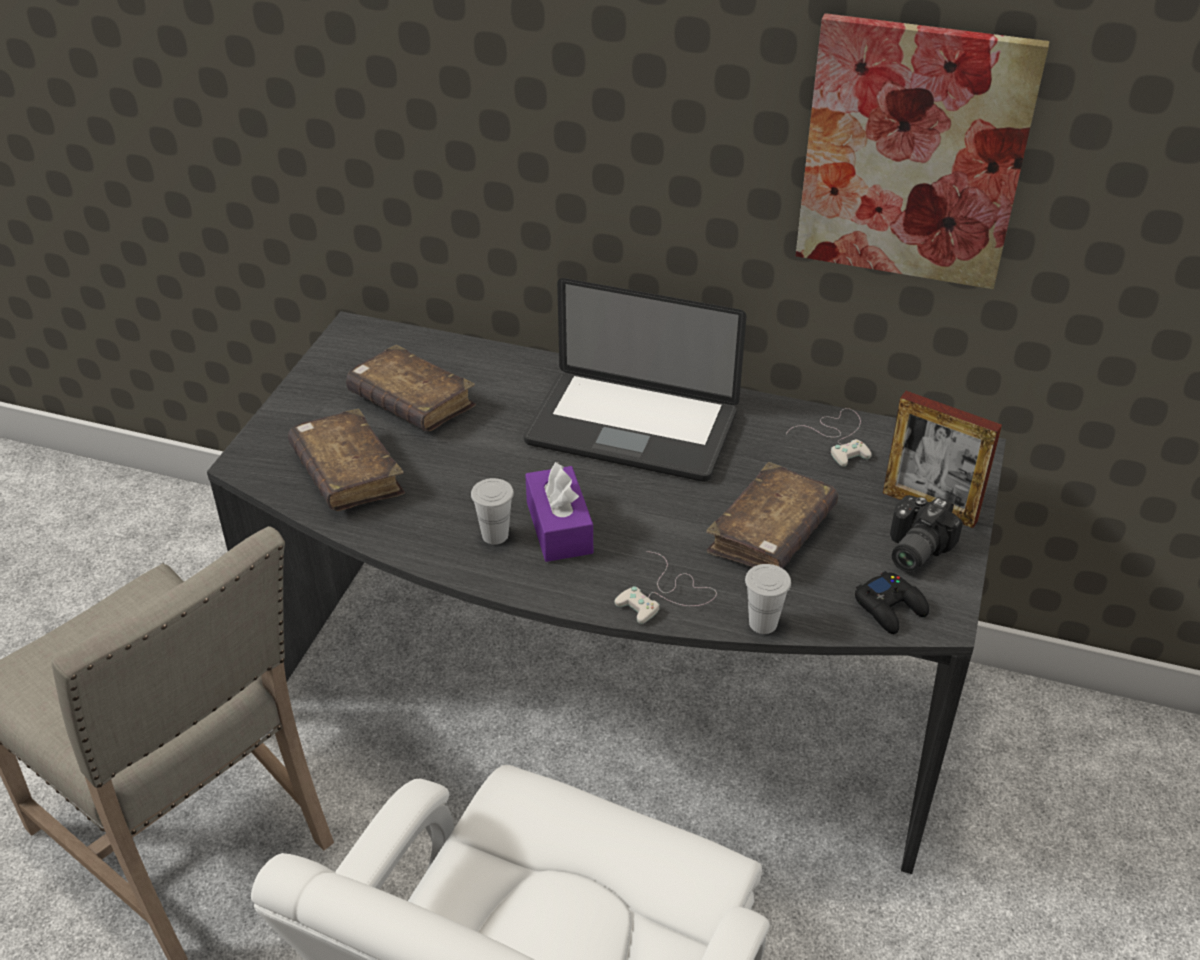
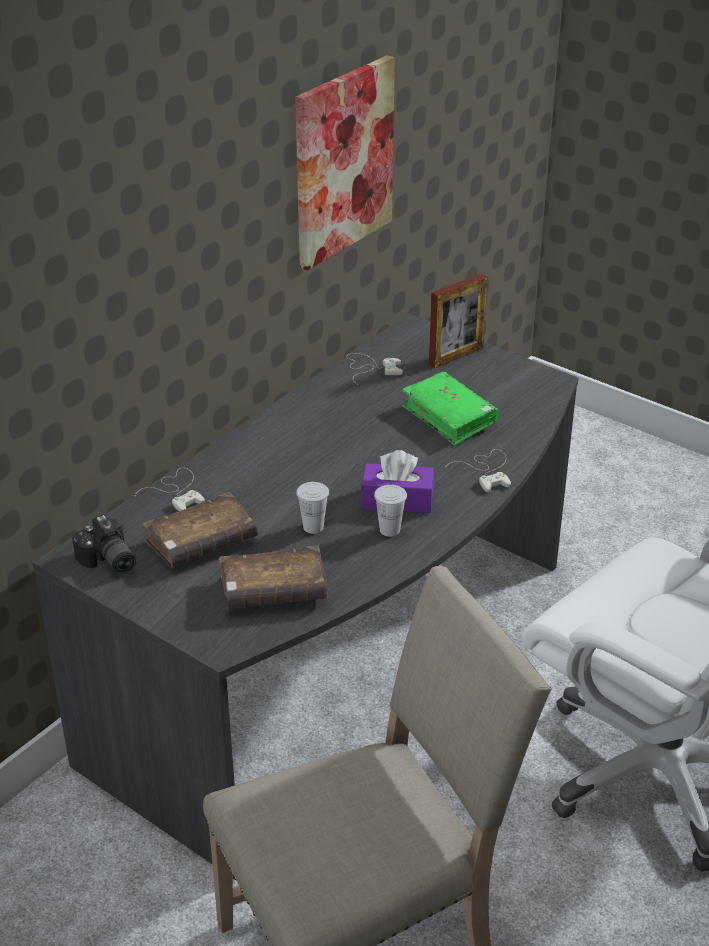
camera: 70 degrees left, 5 degrees down
(493, 361) = (177, 491): none -> white game controller
(631, 429) = (307, 446): laptop -> none
(763, 623) = (529, 441): white cup -> white cup (313, 527)
(771, 533) = (449, 417): brown book -> green book
(890, 608) = (536, 394): black game controller -> none
(912, 549) = (490, 373): camera -> camera (107, 562)

